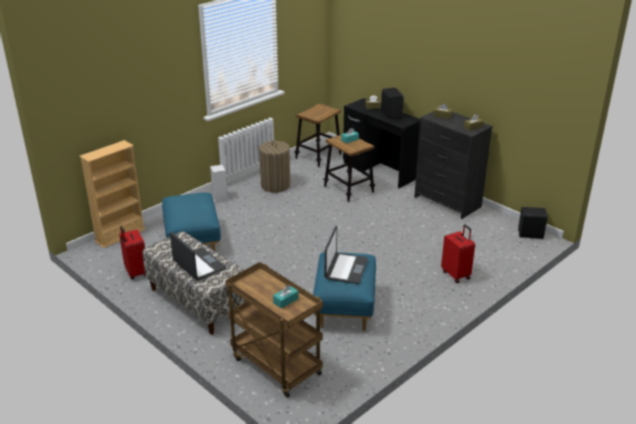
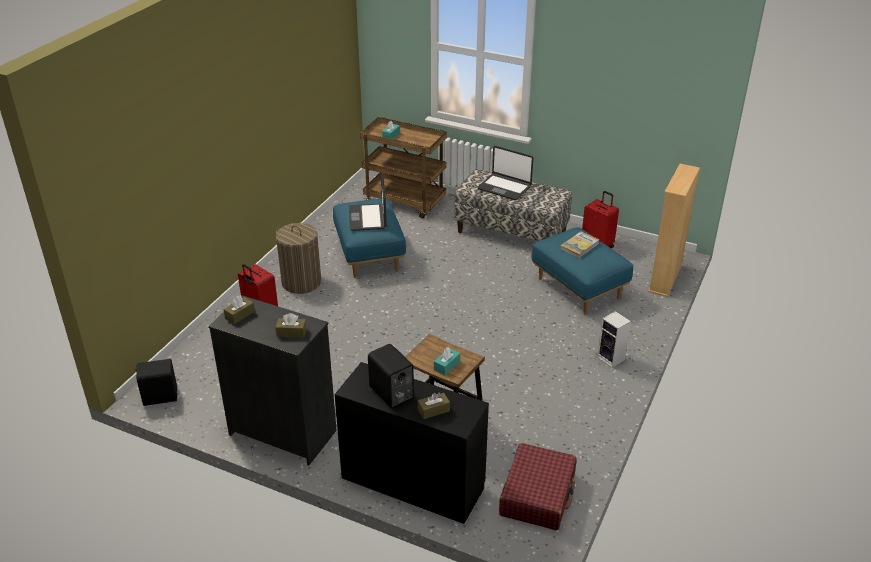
camera: 160 degrees right, 5 degrees up
(189, 209) = (579, 246): none -> book
(275, 185) = (556, 402): laundry basket -> laundry basket (301, 282)
(318, 156) = (537, 495): stool -> red suitcase

